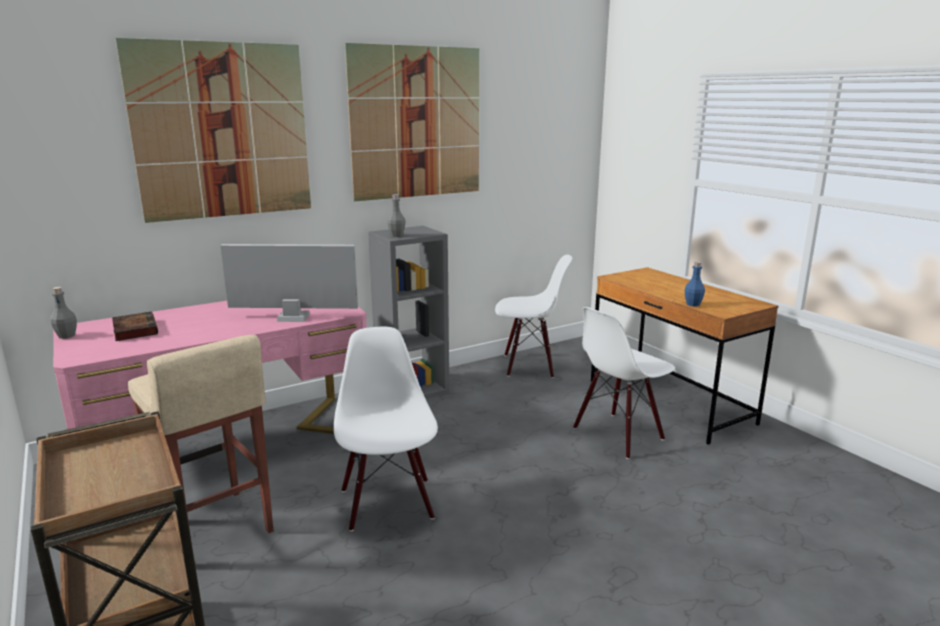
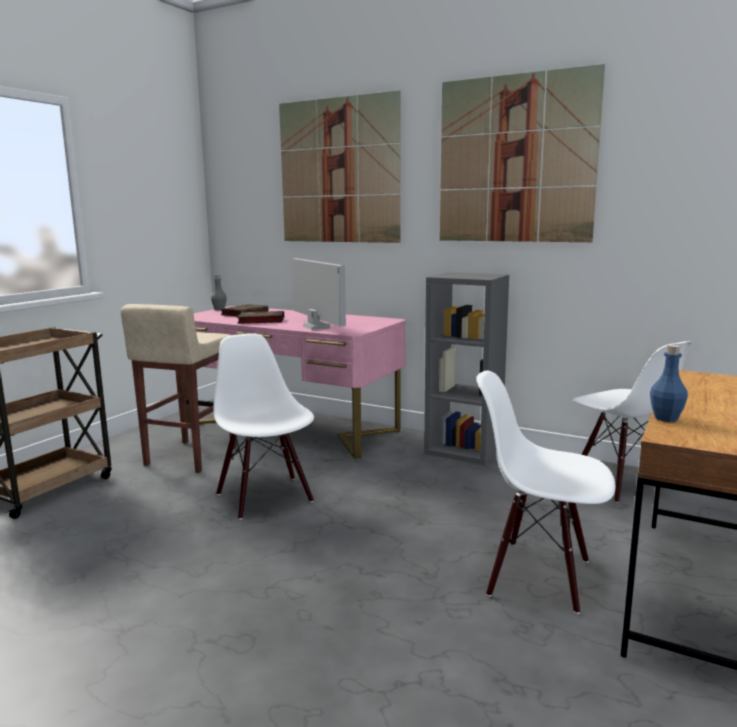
camera: 60 degrees right, 5 degrees down
(201, 331) = (260, 321): none -> book
(388, 503) = (266, 497): white chair -> white chair turned 75 degrees counterclockwise
(396, 235) = (448, 275): grey bottle -> none

